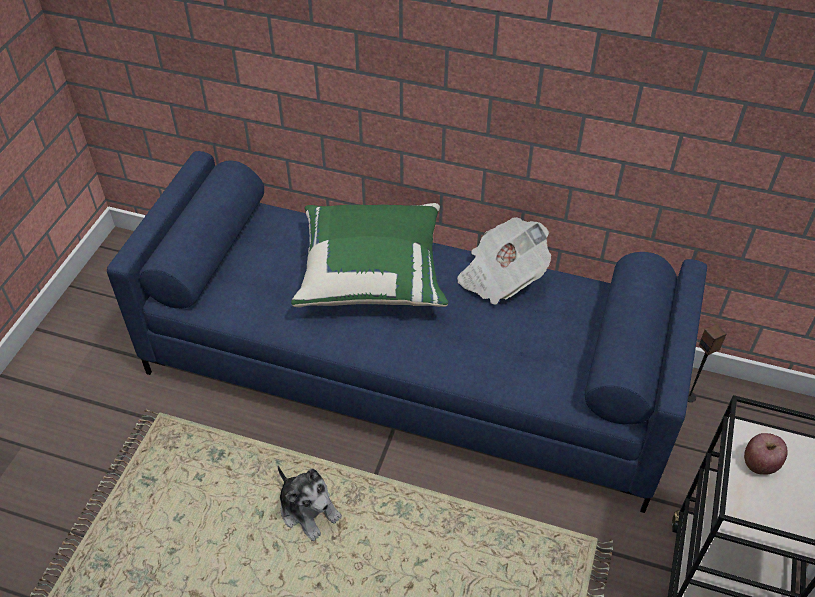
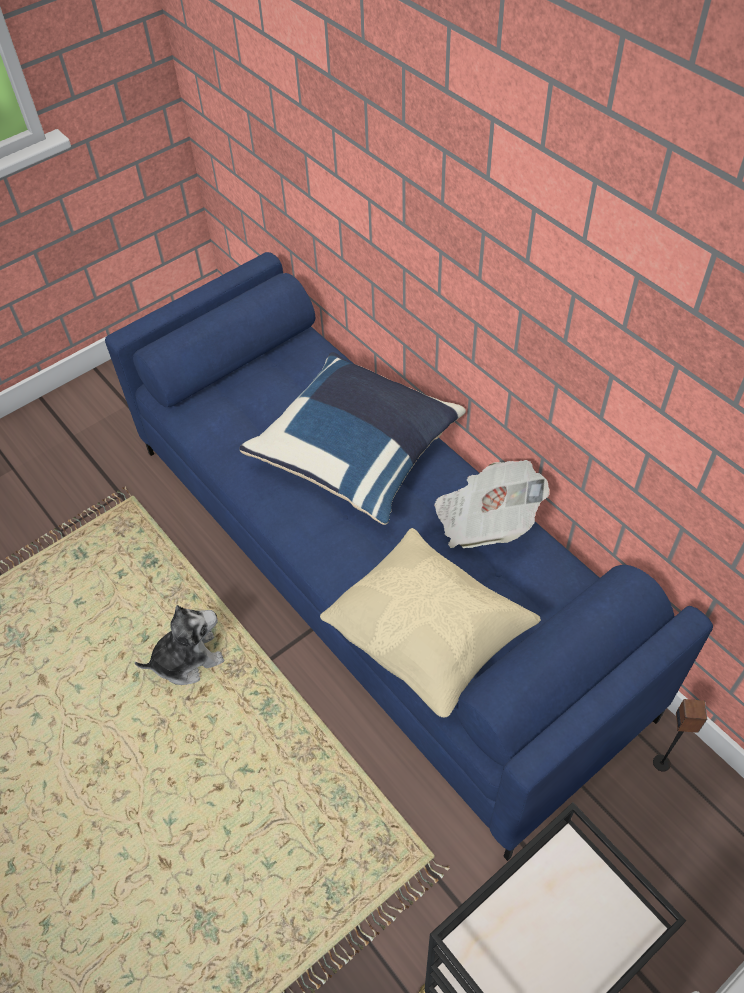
camera: 35 degrees right, 5 degrees up
(309, 510) = (188, 658): plush toy -> plush toy turned 105 degrees counterclockwise
(372, 274) = (357, 454): green pillow -> blue pillow
(525, 372) = (427, 639): none -> beige pillow
(759, 464) = (556, 901): apple -> none

